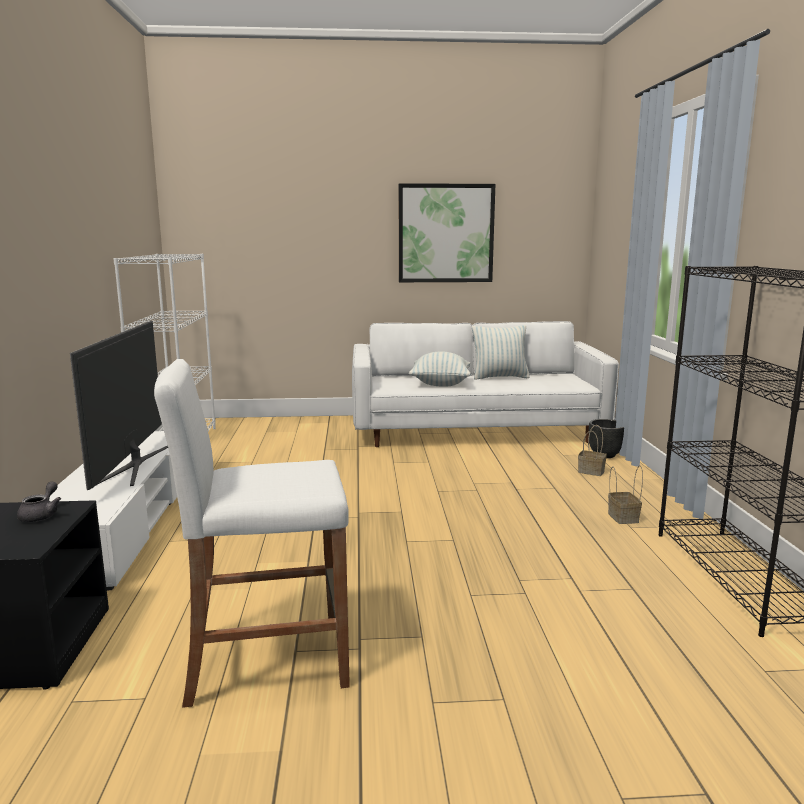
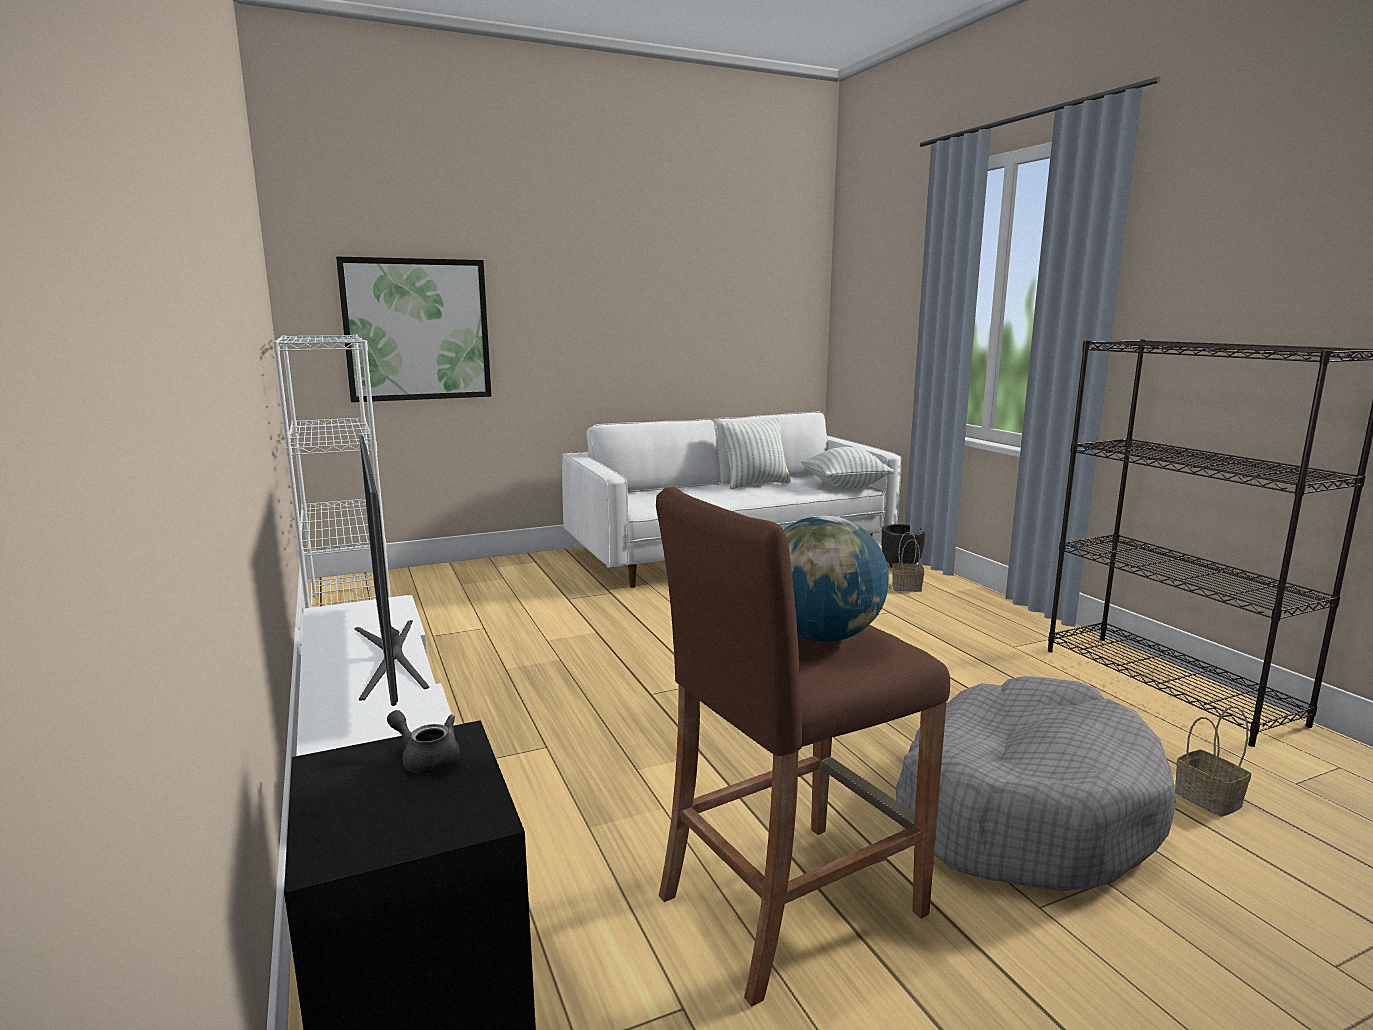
camera: 20 degrees left, 0 degrees up
(41, 515) = (426, 759): grey teapot -> grey teapot turned 45 degrees counterclockwise
(267, 659) = (791, 903): white stool -> brown stool
(280, 472) = (821, 637): none -> globe
(440, 384) = (700, 498): pillow -> pillow (845, 486)
(446, 233) = (669, 306): picture -> picture (417, 330)
(498, 639) = (1023, 808): none -> grey dog bed
(622, 517) = (992, 636): basket -> basket (1205, 798)

